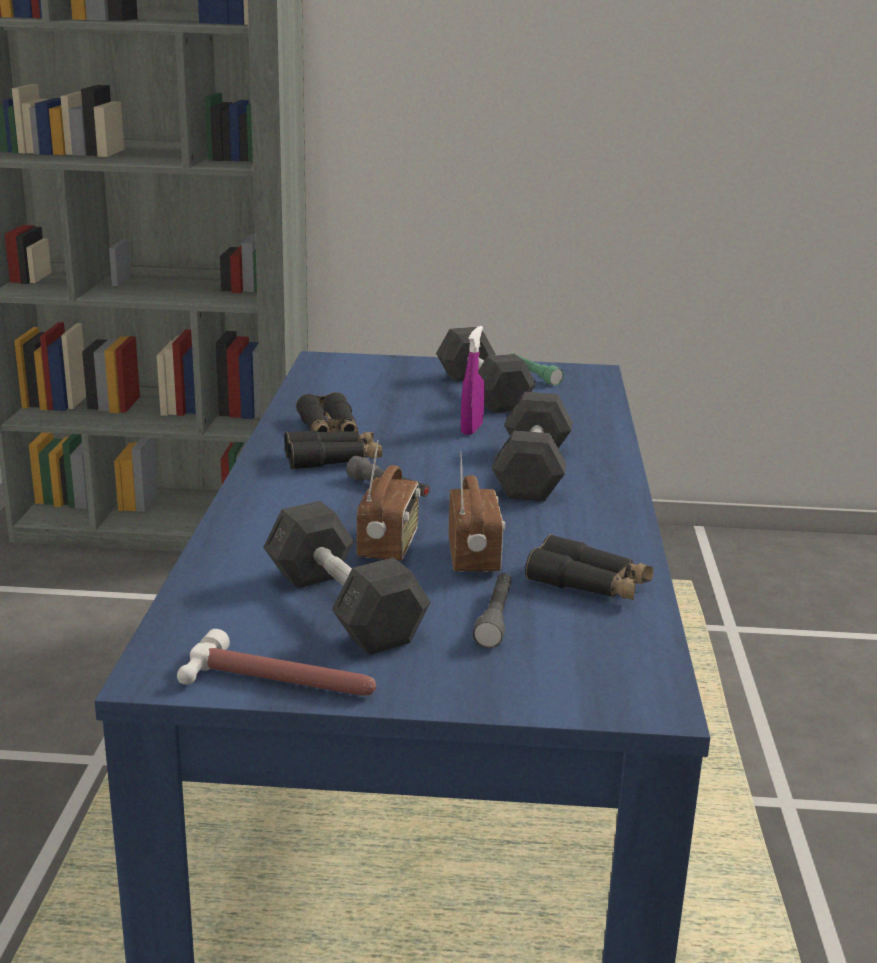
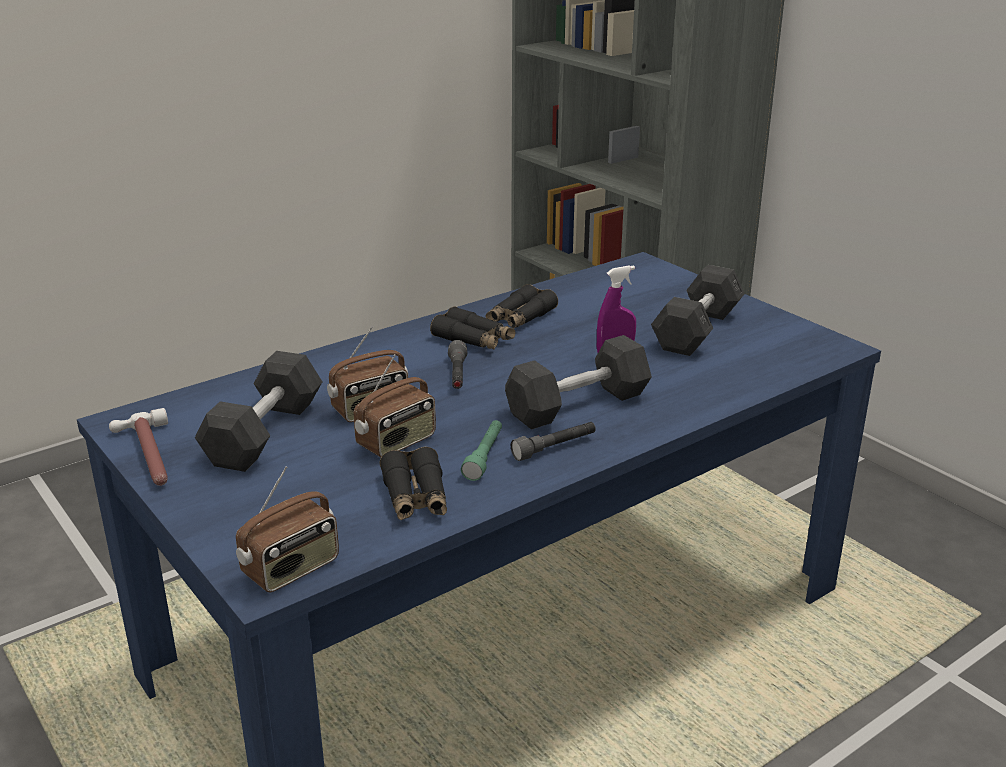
camera: 50 degrees right, 5 degrees up
(495, 619) = (314, 485): grey flashlight -> grey flashlight (554, 448)
(532, 376) = (773, 332): green flashlight -> green flashlight (484, 457)
(641, 681) = (292, 569): none -> radio

